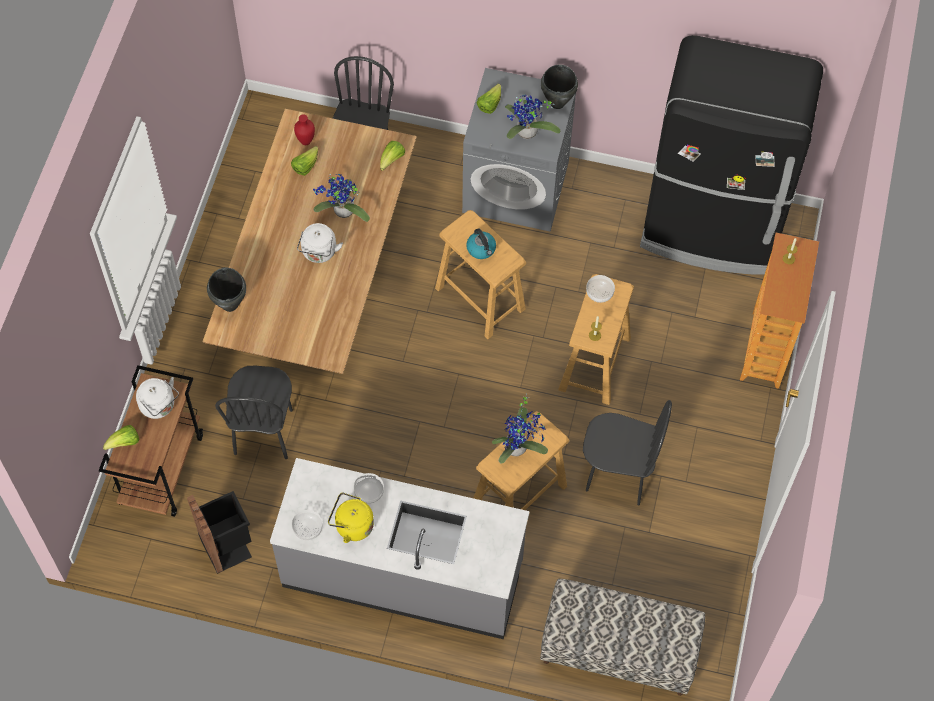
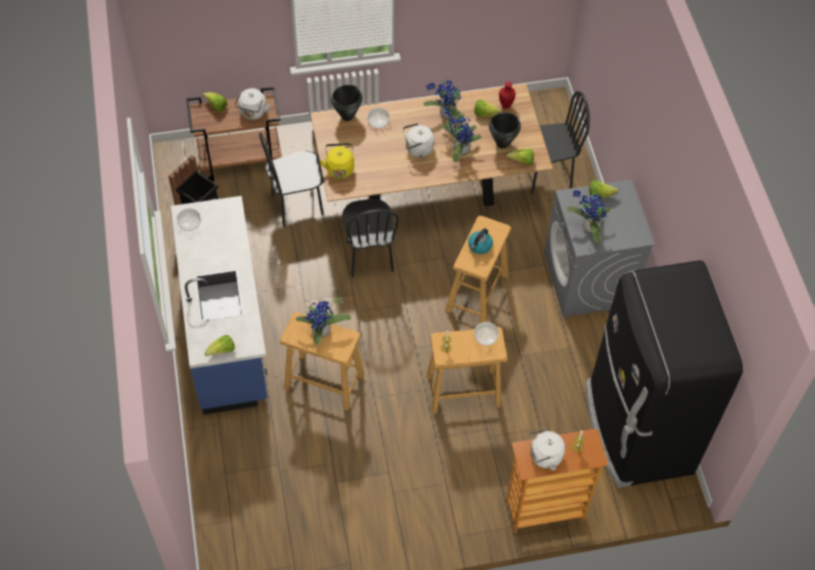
camera: 65 degrees right, 5 degrees down
(285, 204) = (446, 115): none -> potted plant
(352, 525) = (203, 248): yellow kettle -> yellow kettle (339, 168)
(369, 492) = (234, 248): bowl -> bowl (378, 122)
(403, 573) = (227, 331): grey counter -> blue counter
(505, 555) = (222, 351): none -> lettuce
(557, 103) = (630, 237): black cooking pot -> black cooking pot (502, 143)
(618, 474) = (375, 442): black chair -> black chair (369, 256)
(618, 651) = (226, 496): bench -> none
(787, 292) = (544, 456): none -> white kettle

